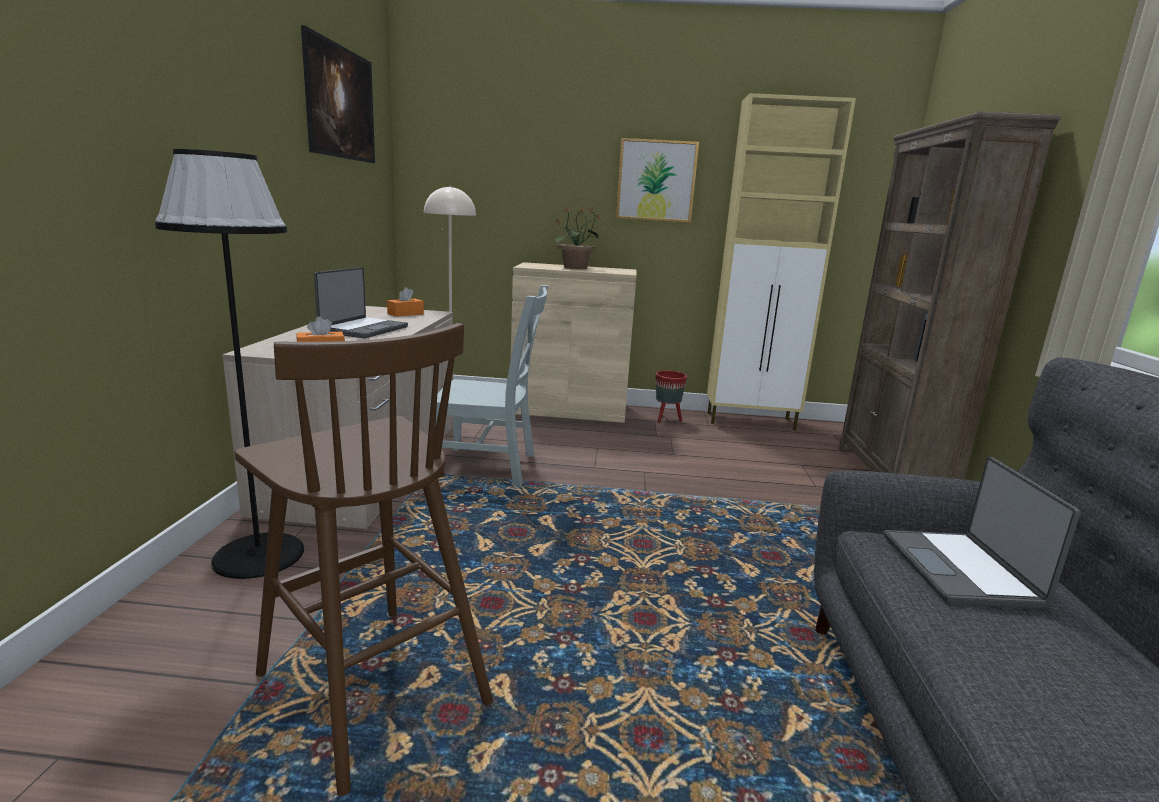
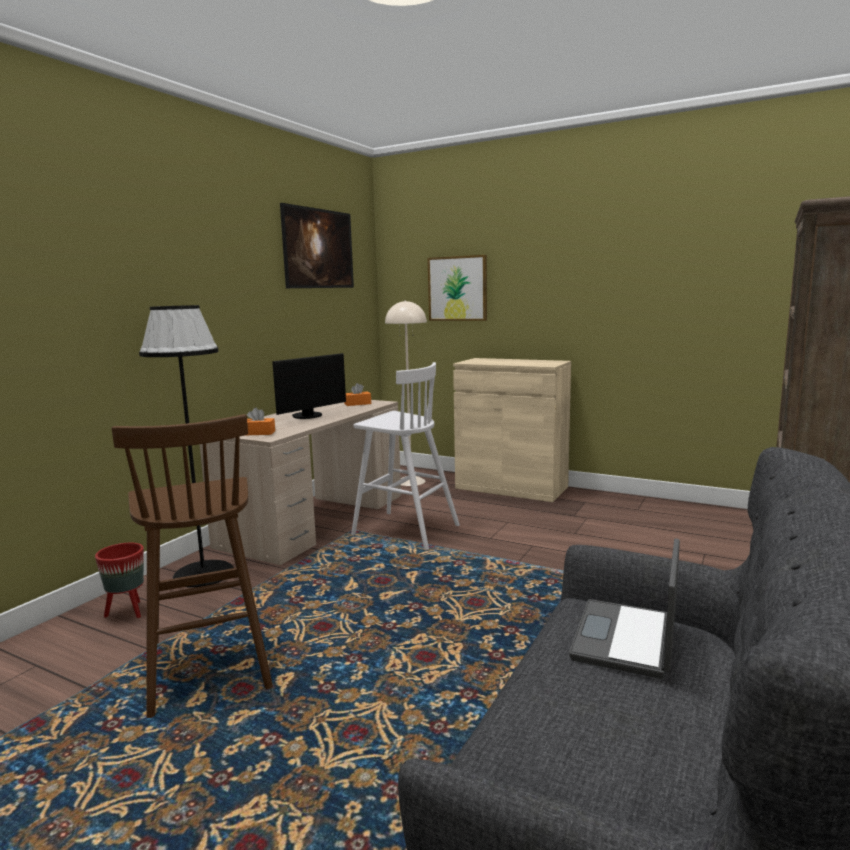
camera: 25 degrees right, 5 degrees down
(363, 329) = (309, 416): laptop -> monitor
(491, 467) = (404, 530): grey chair -> white stool
(576, 268) = (511, 361): potted plant -> none
(656, 181) = (585, 280): picture -> picture (457, 288)
(666, 419) = (598, 502): red planter -> red planter (128, 612)
(751, 421) = (689, 509): beige cabinet -> none

